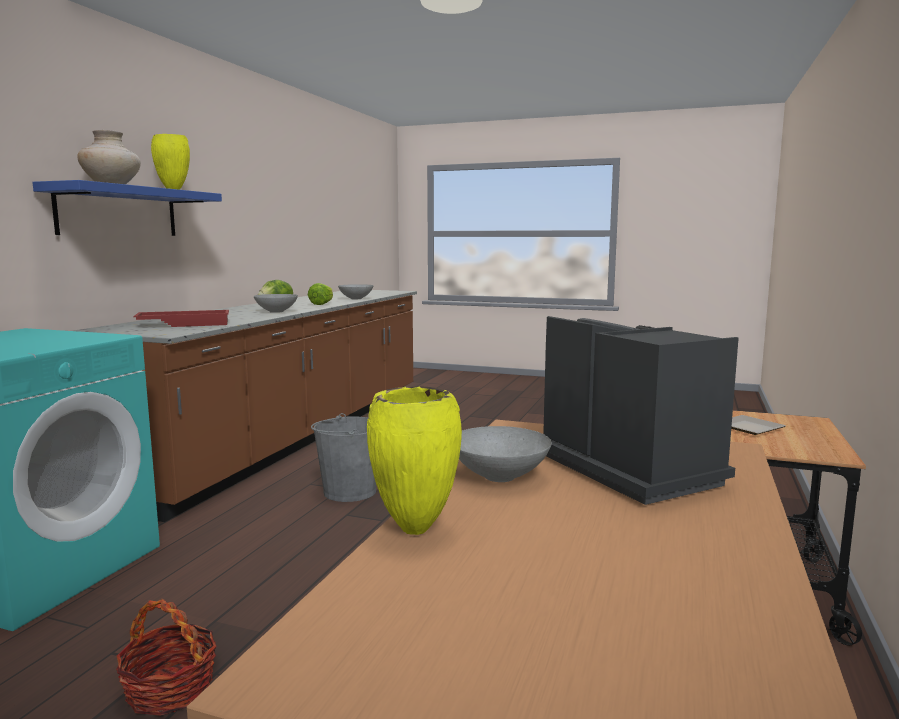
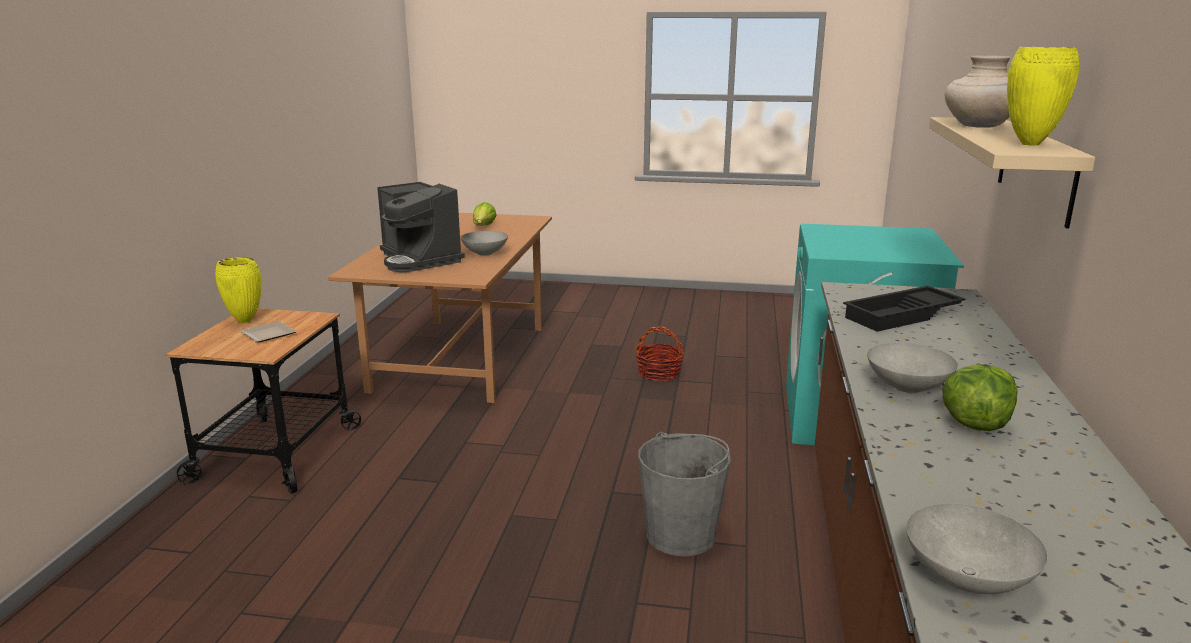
camera: 170 degrees right, 10 degrees up
(118, 212) = (1036, 169): blue shelf -> beige shelf
(185, 324) = (903, 316): red tray -> black tray
(322, 304) = (934, 470): lettuce -> lettuce (483, 227)
(414, 531) = (517, 237): yellow vase -> yellow vase (246, 321)

